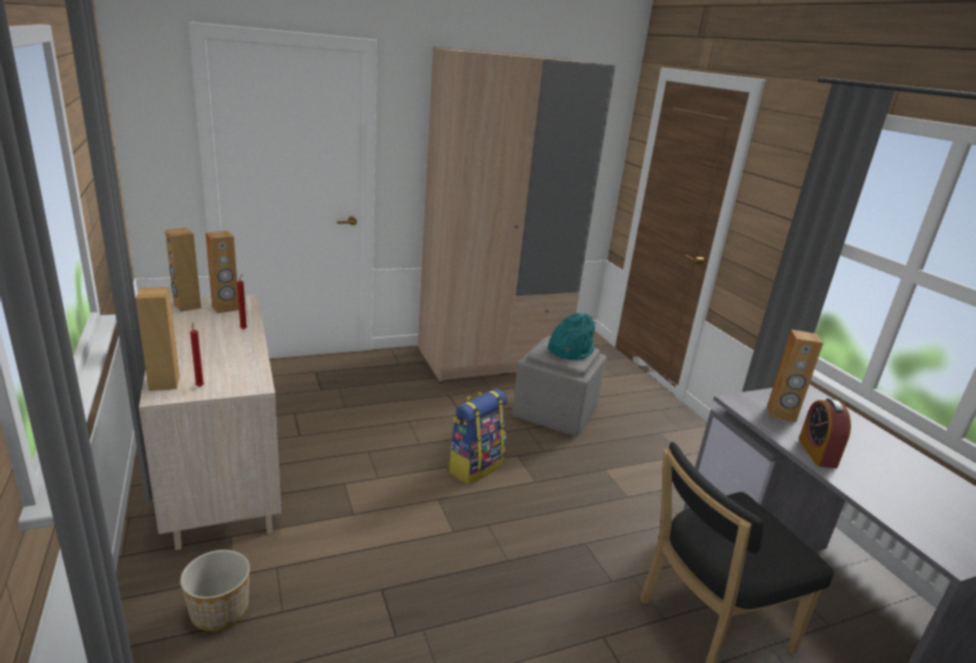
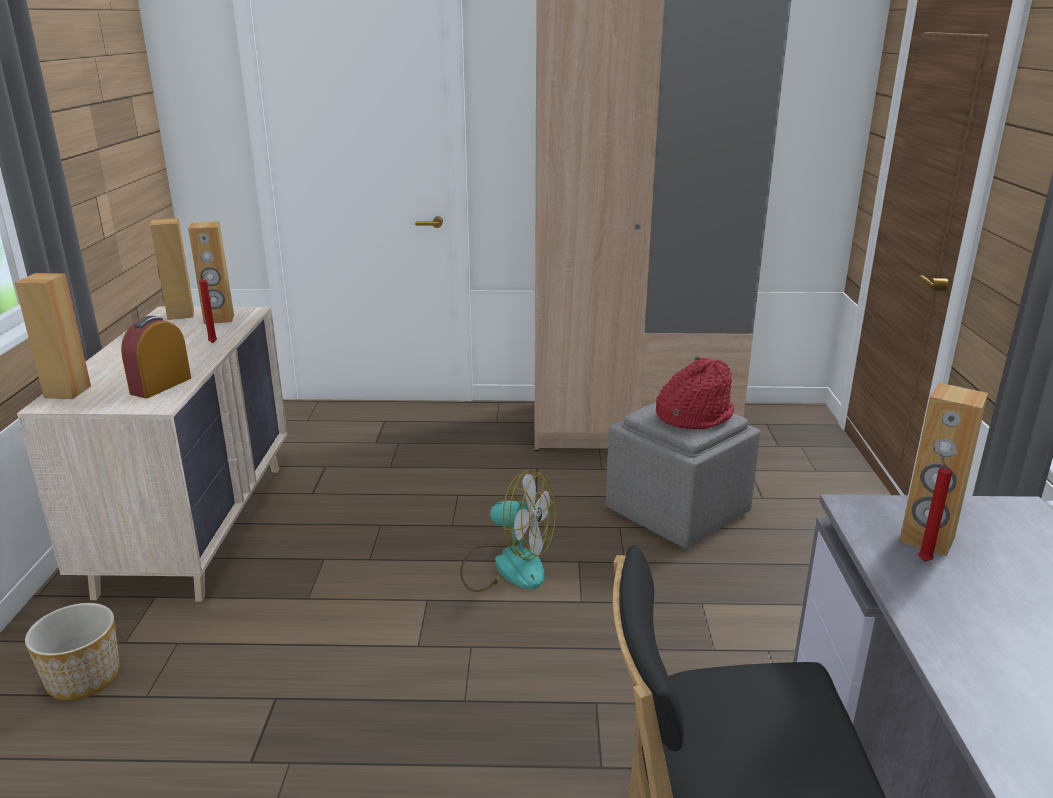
camera: 25 degrees right, 0 degrees up
(200, 386) = (99, 398): red candle -> red candle (923, 559)
(474, 466) = (507, 566): backpack -> fan
(570, 350) = (693, 416): turquoise hat -> red hat
(817, 453) = (941, 611): alarm clock -> alarm clock (161, 386)

